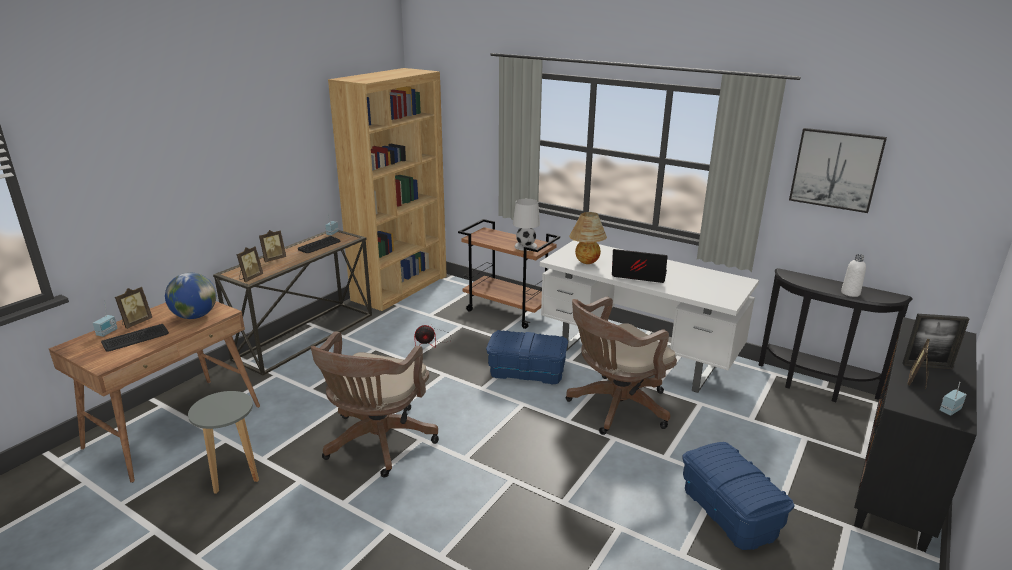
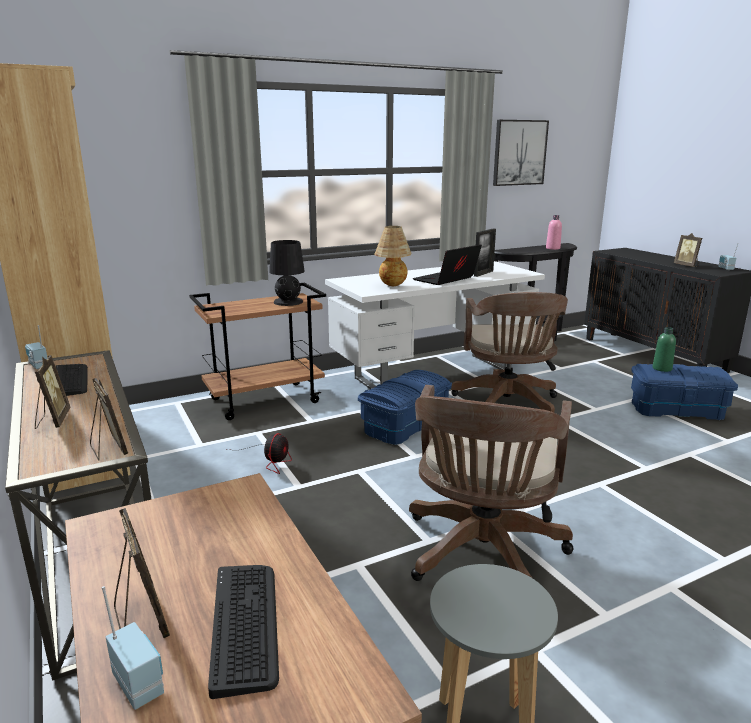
camera: 60 degrees left, 5 degrees down
(195, 316) = (218, 526): globe -> none
(377, 444) = (482, 556): brown office chair -> brown office chair turned 60 degrees clockwise
(526, 246) = (288, 302): white table lamp -> black table lamp
(719, 457) = (662, 368): none -> green bottle
(850, 293) = (553, 248): white bottle -> pink bottle
(927, 366) = (666, 260): picture frame -> picture frame (483, 273)

